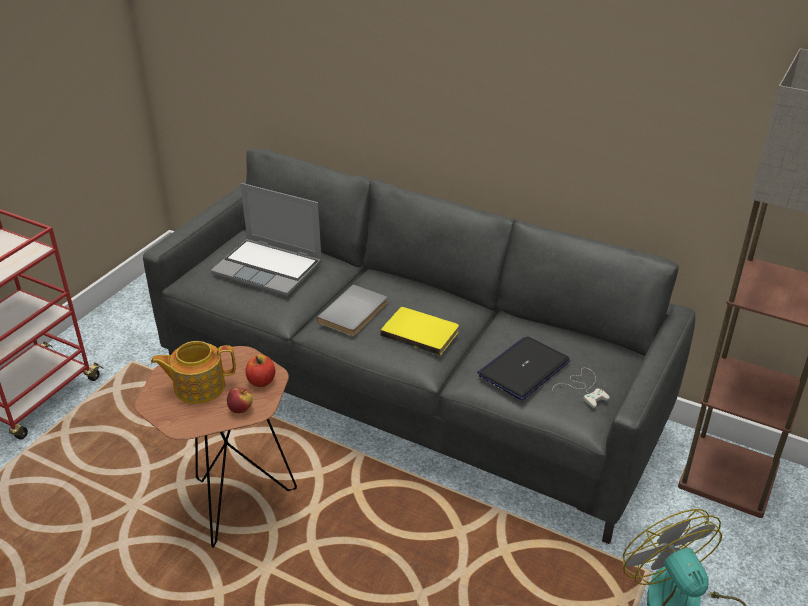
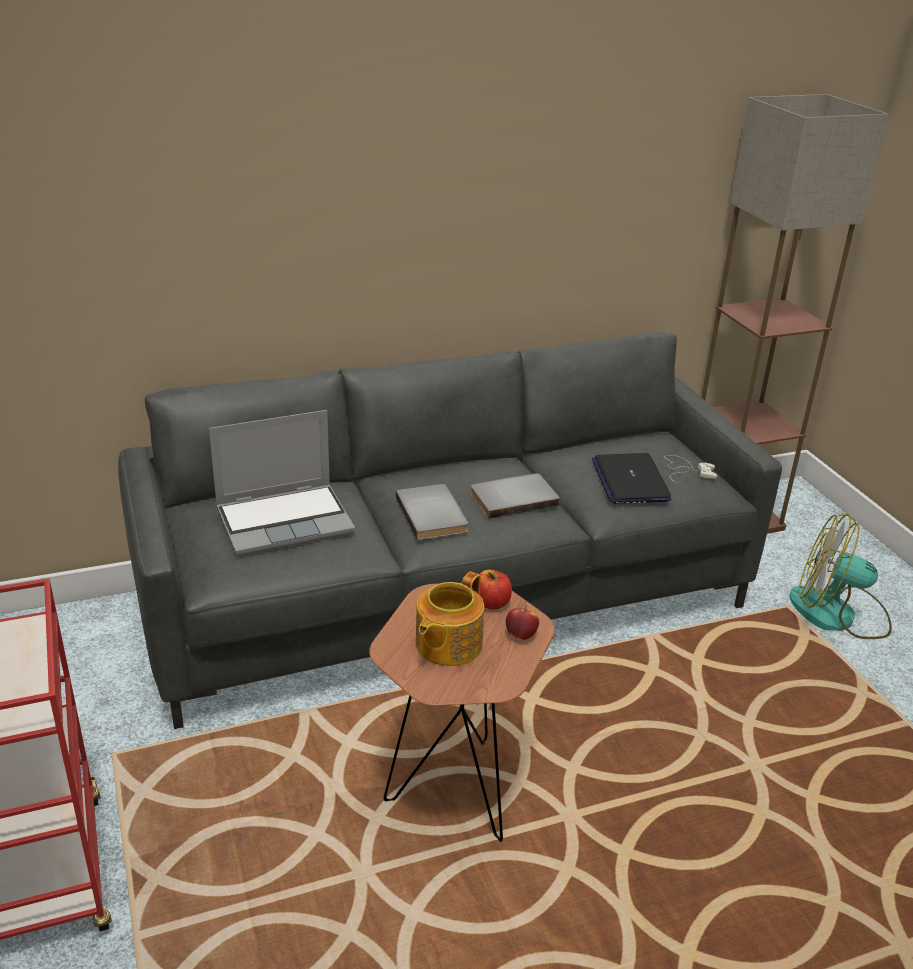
camera: 50 degrees left, 5 degrees down
(421, 332) = (512, 497): yellow book -> grey book

